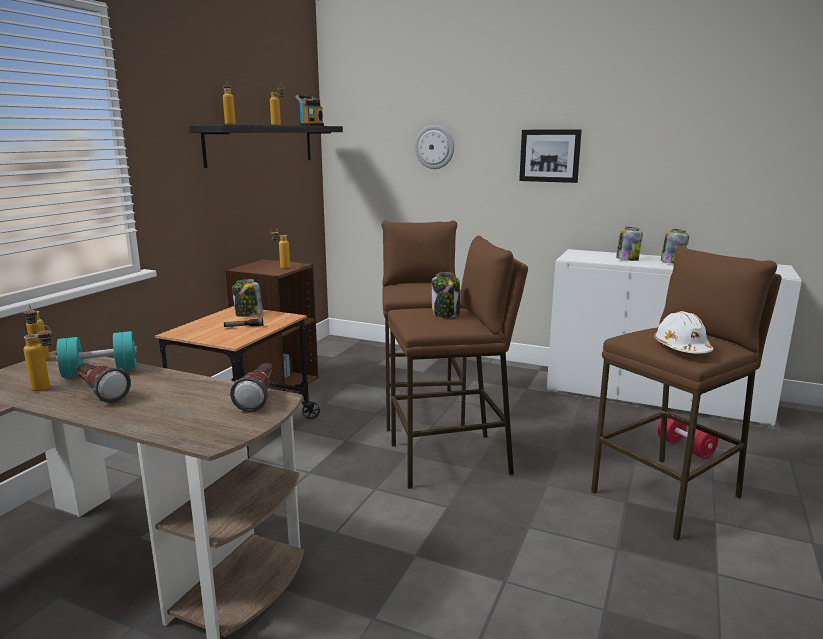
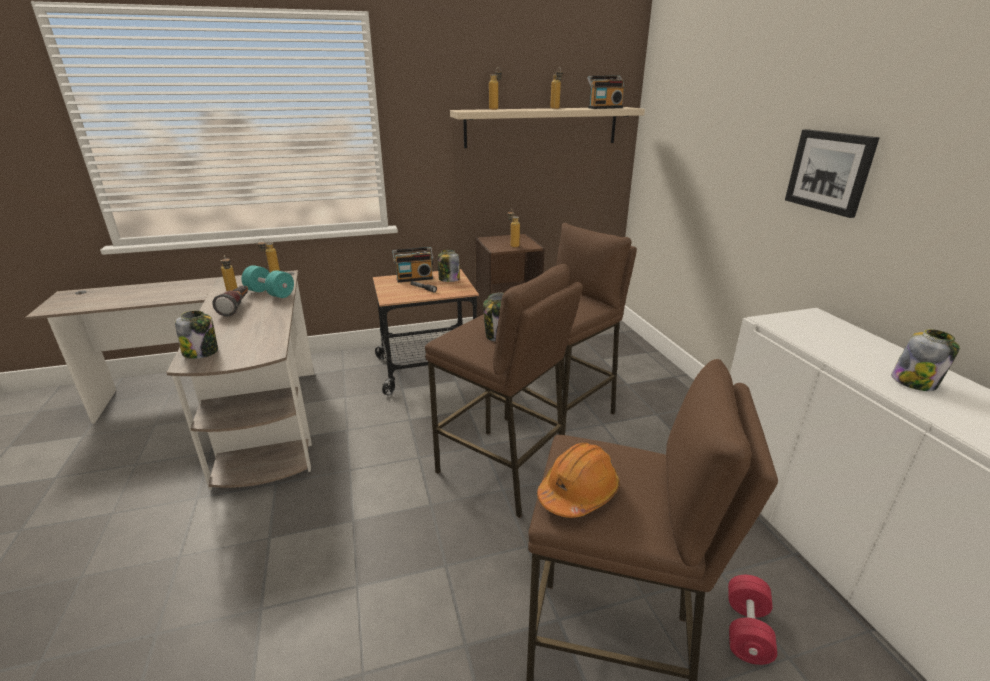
camera: 50 degrees right, 10 degrees up
(209, 323) = (414, 278): none -> radio
(259, 397) = (267, 347): flashlight -> none
(261, 144) = (542, 127): black shelf -> beige shelf
(434, 147) = (717, 141): wall clock -> none
(627, 259) = (851, 350): jar -> jar (201, 352)
(681, 348) = (578, 492): white hard hat -> orange hard hat

